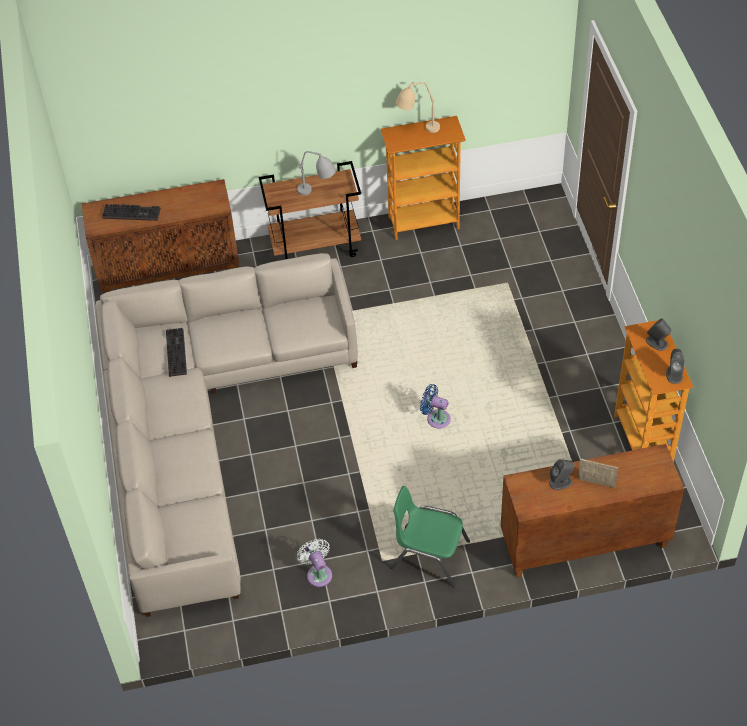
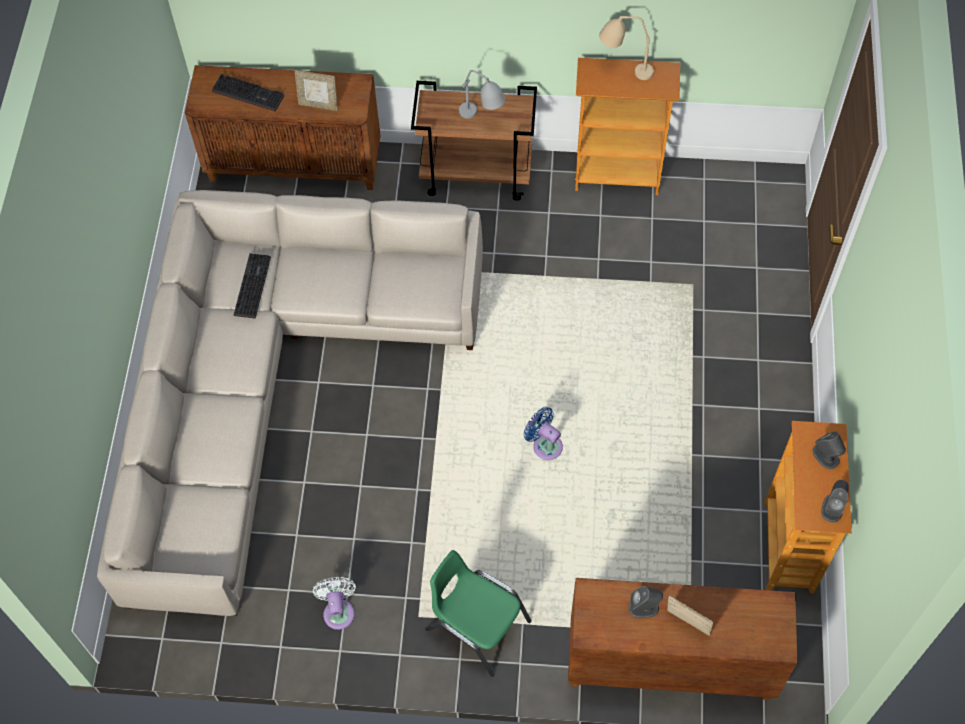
camera: 15 degrees right, 10 degrees up
(190, 209) = (318, 105): none -> picture frame

